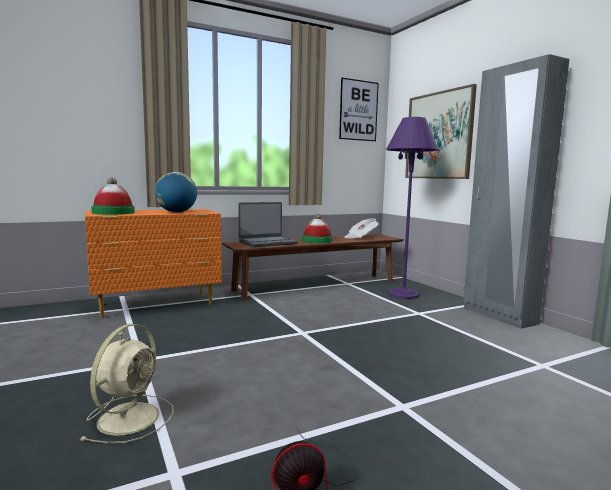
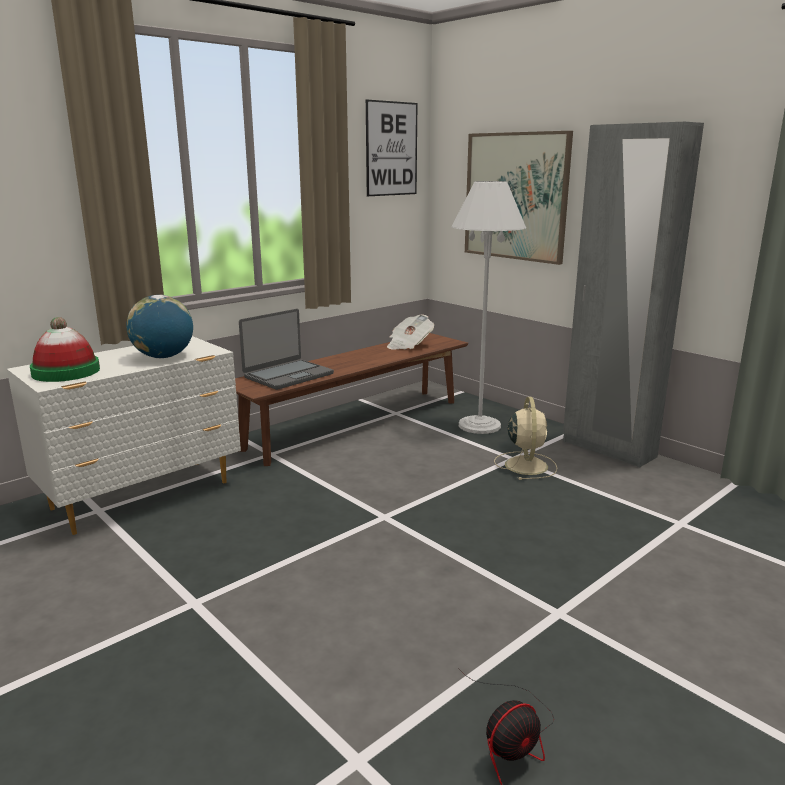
camera: 15 degrees left, 10 degrees up
(130, 417) = (248, 696): beige fan -> beige fan (526, 465)
(157, 305) = (144, 495): orange dresser -> white dresser
(317, 241) = (355, 361): hat -> none
(403, 294) = (479, 425): purple floor lamp -> white floor lamp

